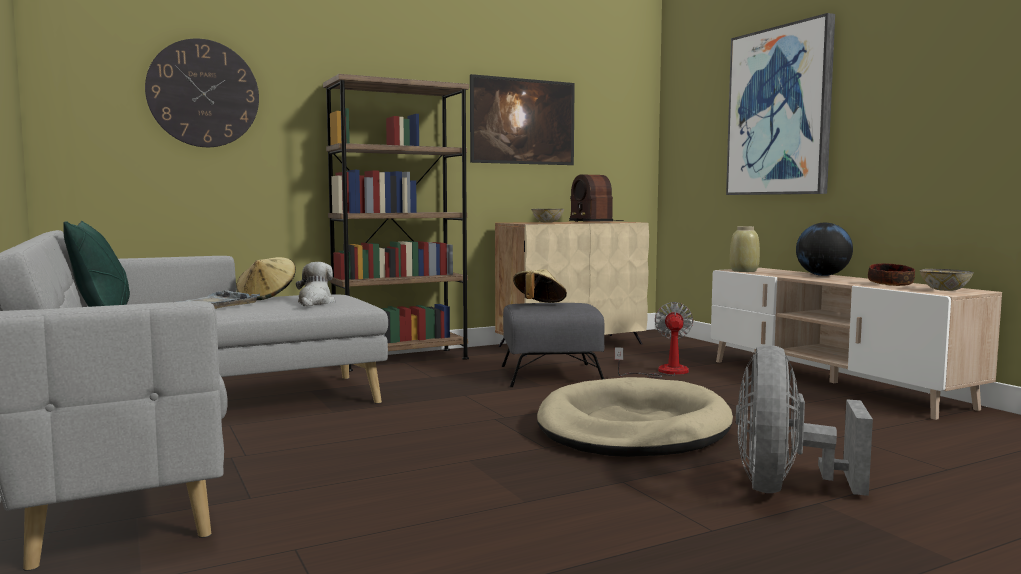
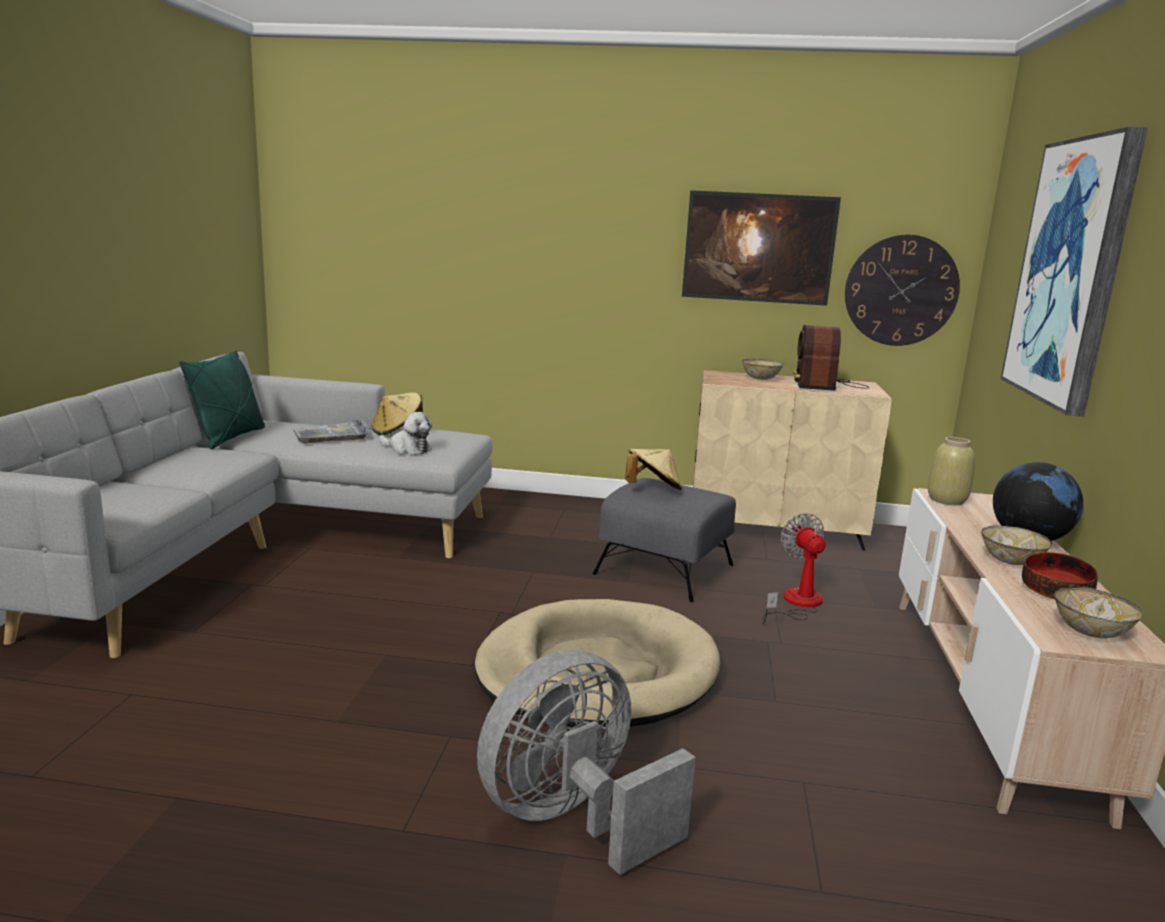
camera: 35 degrees right, 10 degrees up
(203, 93) = (401, 218): wall clock -> wall clock (901, 290)
(315, 303) = (407, 449): plush toy -> plush toy turned 75 degrees clockwise
(400, 359) = (566, 505): brown bookcase -> none
(664, 372) = (796, 604): fan -> fan turned 60 degrees counterclockwise
(842, 280) = (1010, 561): none -> bowl

